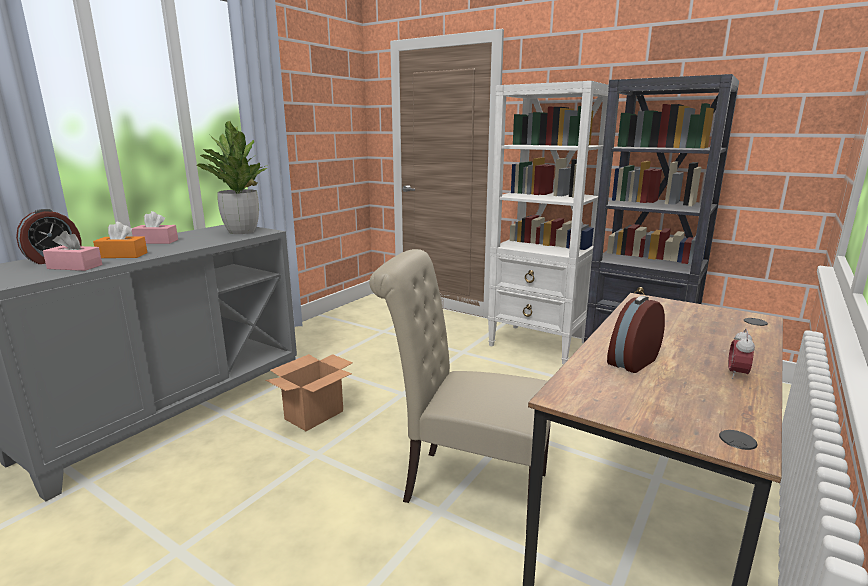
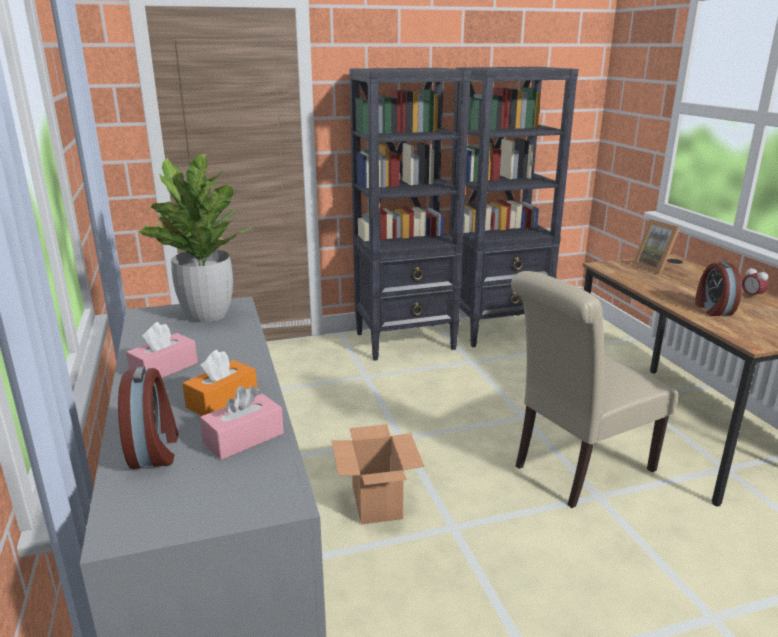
camera: 50 degrees left, 5 degrees up
(539, 344) = (406, 341): white bookcase -> black bookcase
(700, 317) = (655, 268): none -> picture frame

